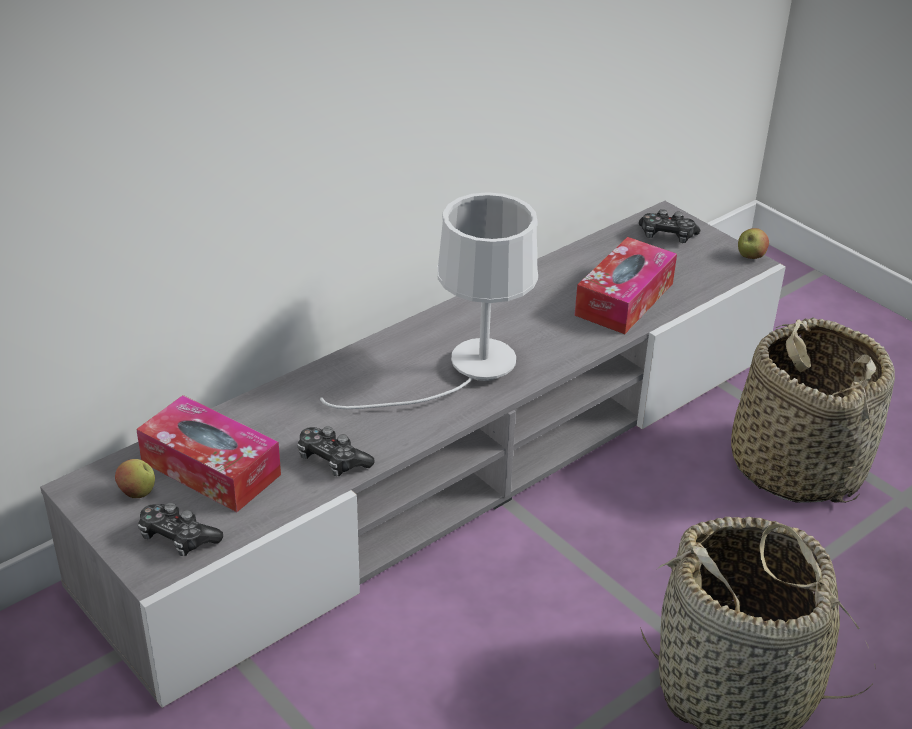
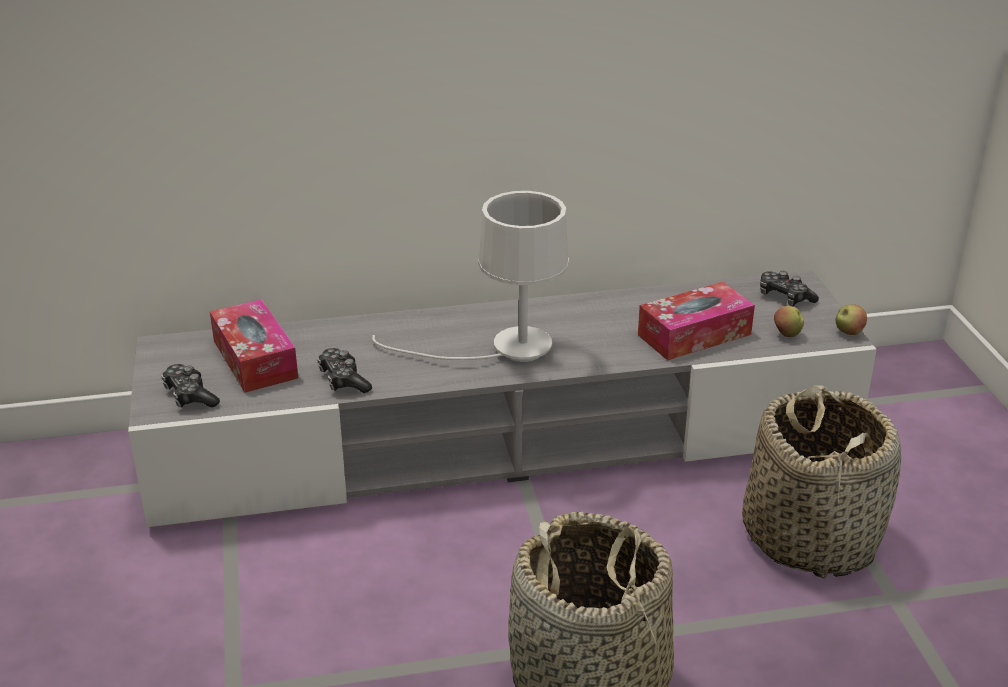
camera: 30 degrees right, 5 degrees down
(137, 493) = (192, 360): apple -> apple (786, 334)

